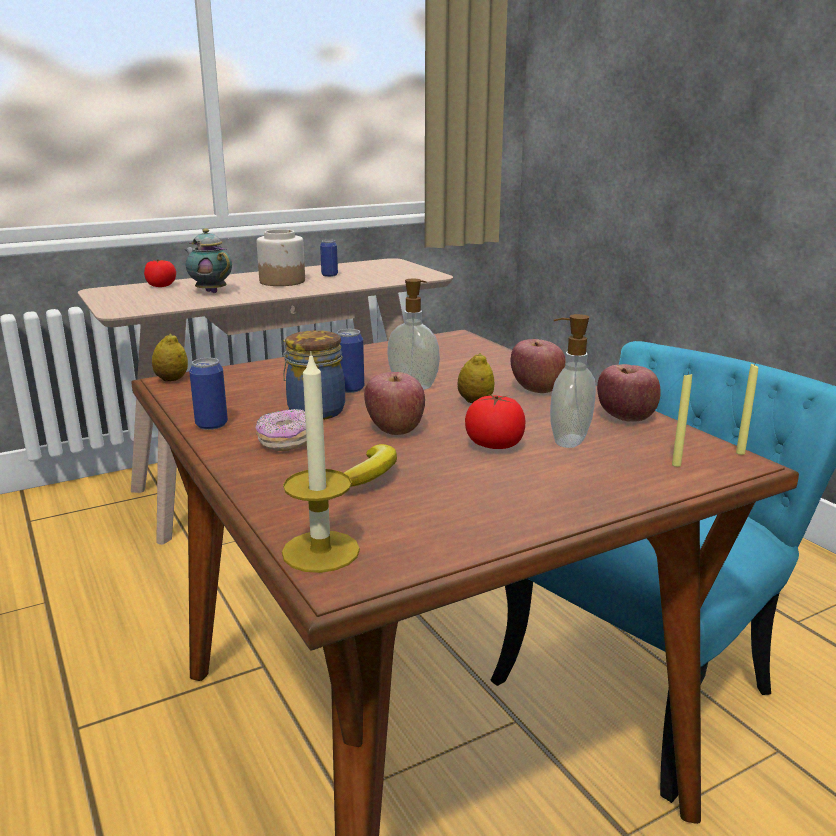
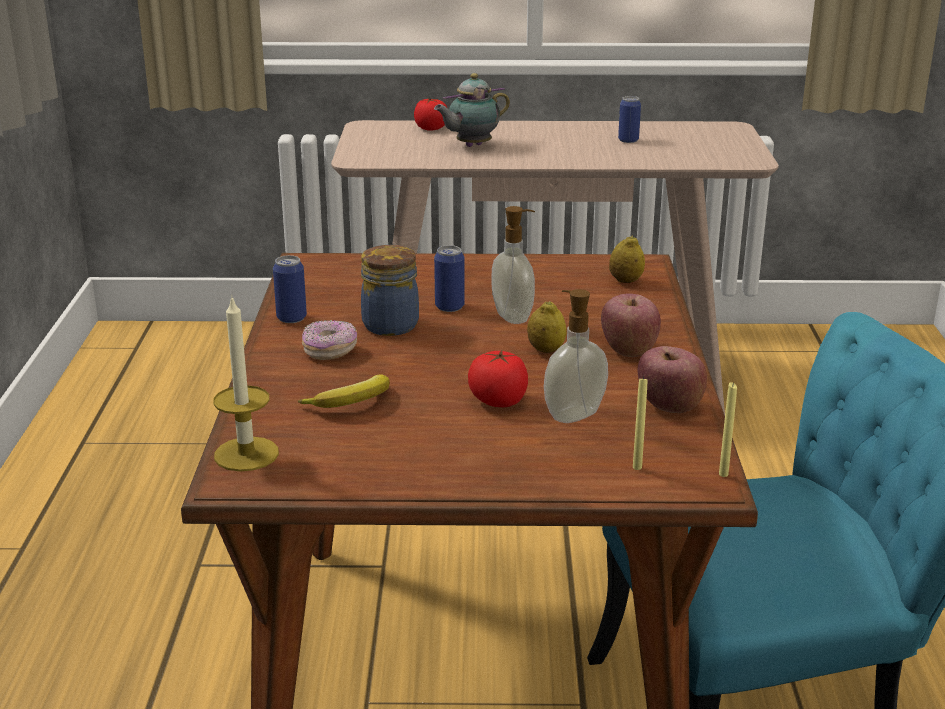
camera: 30 degrees right, 5 degrees up
(172, 380) = (310, 260): lemon -> lemon (625, 281)
(210, 292) = (471, 146): teapot -> teapot turned 105 degrees counterclockwise
(283, 281) = (564, 142): jar -> none
(395, 429) = (434, 361): apple -> none

